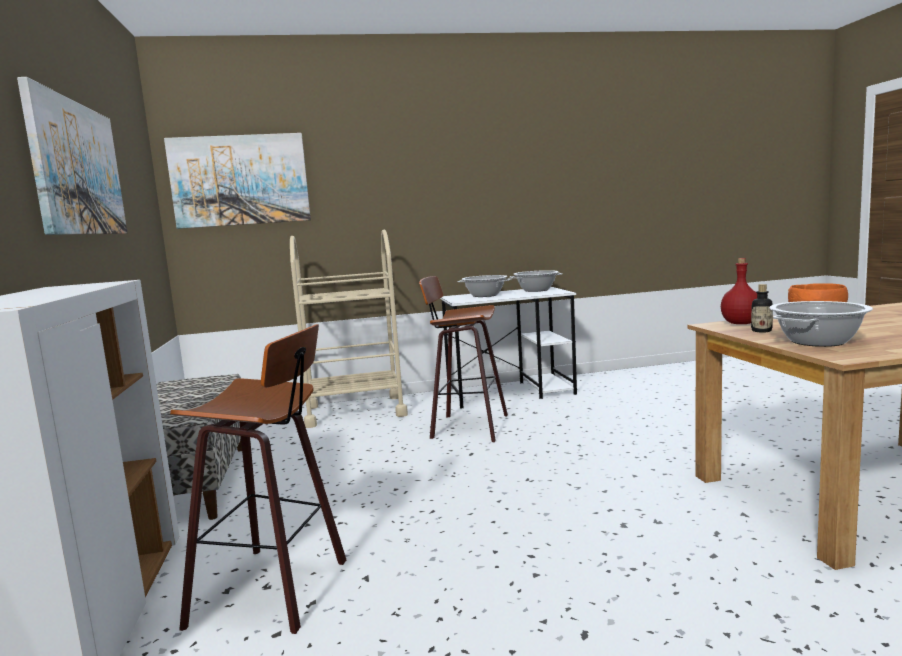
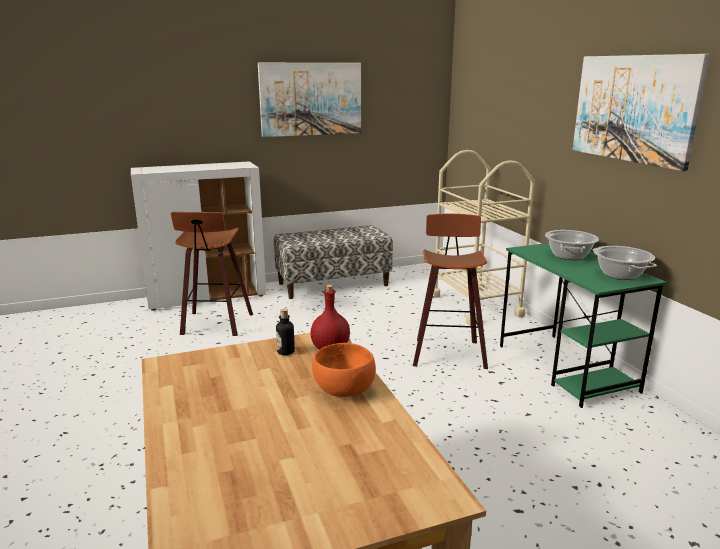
camera: 80 degrees right, 10 degrees up
(240, 180) = (480, 96): picture -> picture (633, 108)
(511, 392) = (566, 368): white desk -> green desk
(817, 341) = (223, 365): cooking pot -> none

